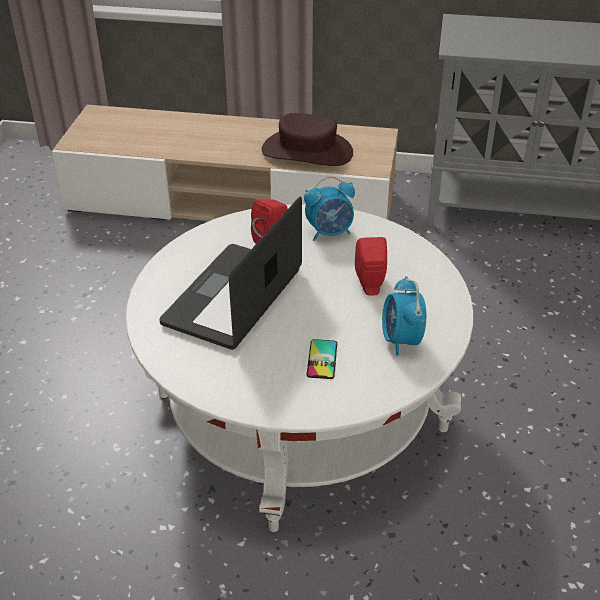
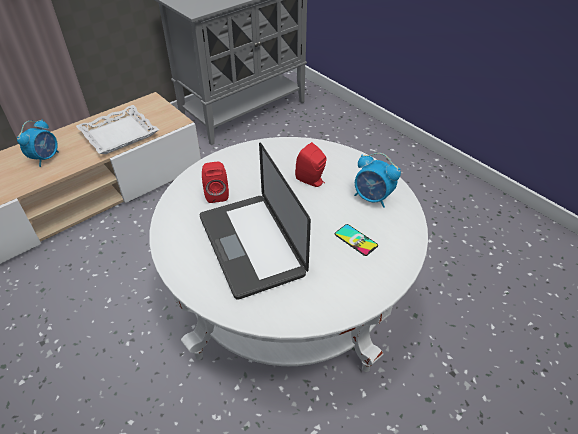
camera: 50 degrees left, 5 degrees up
(307, 151) = (119, 134): brown hat -> white tray
(330, 233) = (242, 166): alarm clock -> alarm clock (46, 158)

